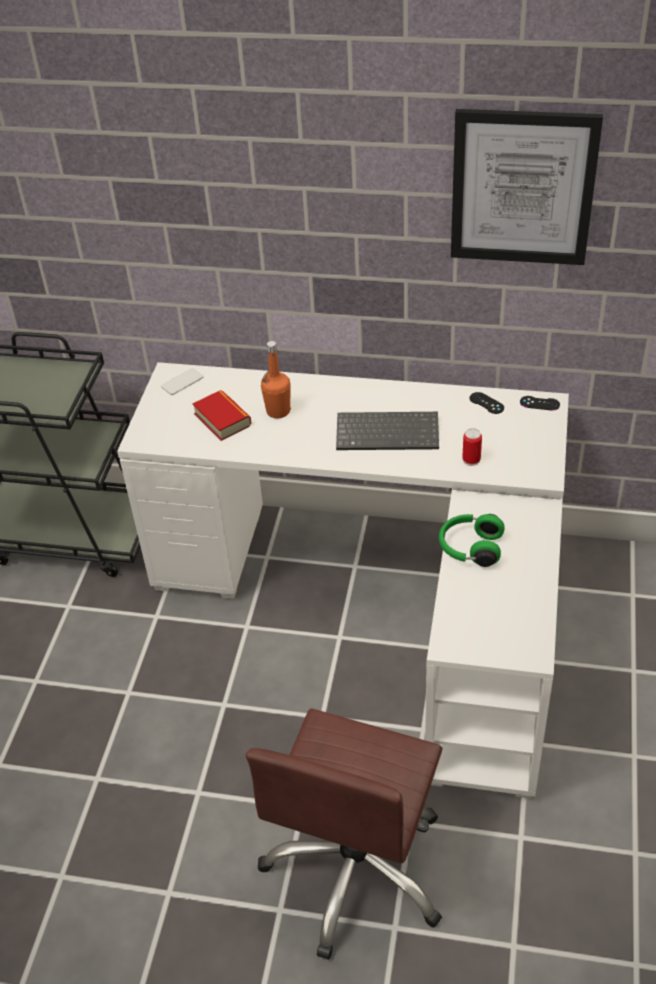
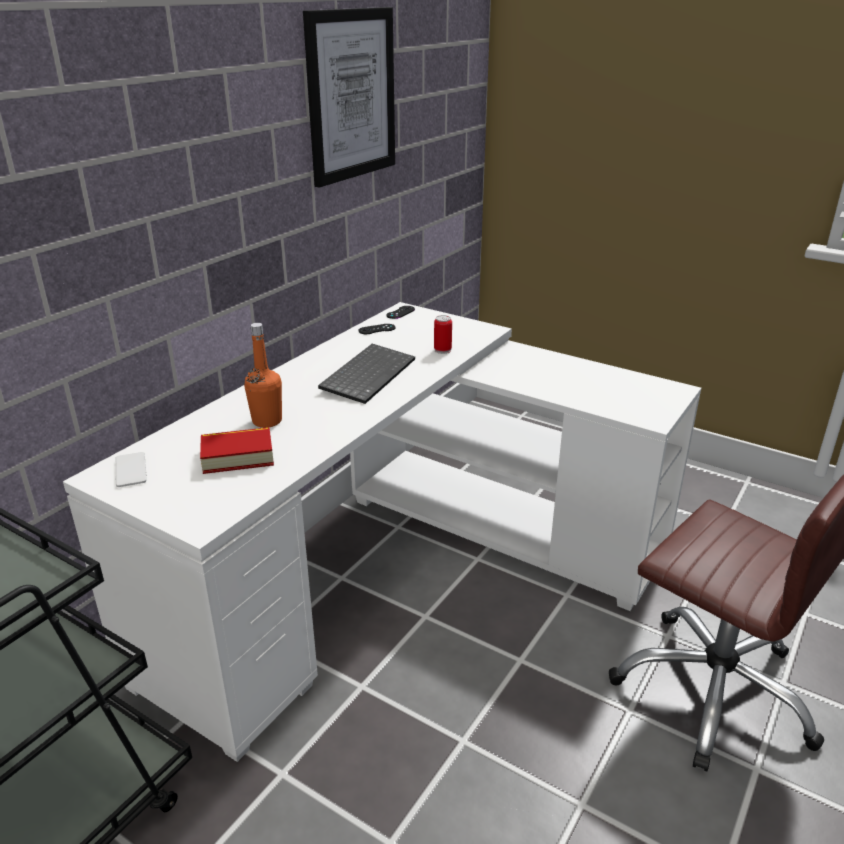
camera: 70 degrees left, 15 degrees down
(470, 548) = (539, 385): green headphones -> none

